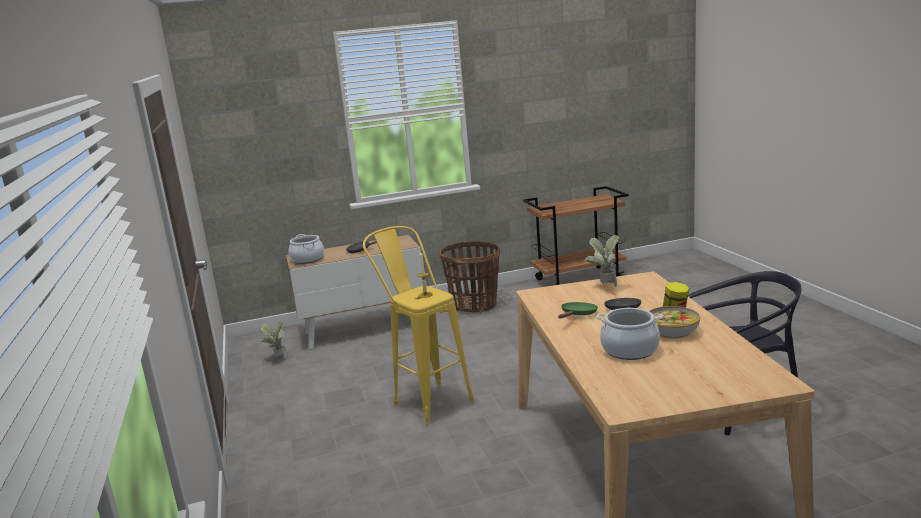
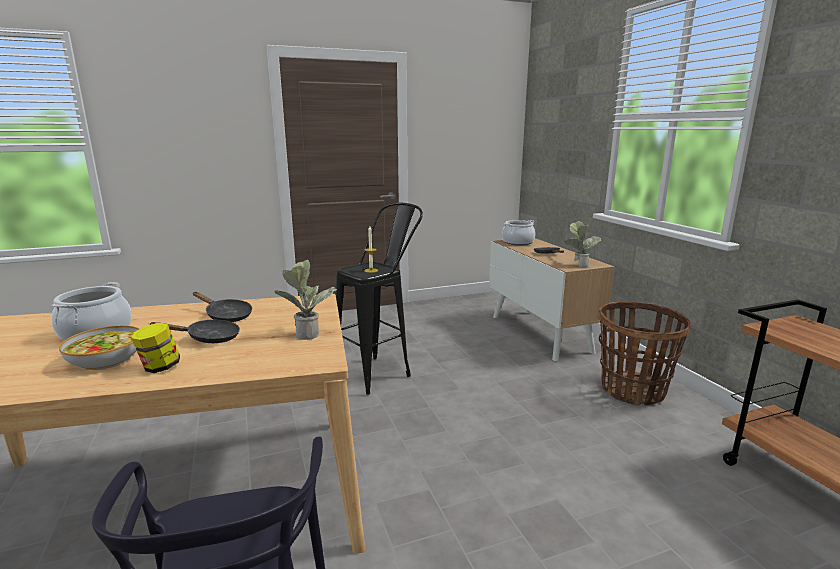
camera: 85 degrees right, 0 degrees up
(278, 358) = (473, 308): potted plant -> potted plant (578, 265)
(426, 399) = (381, 371): yellow stool -> black stool
(577, 315) = (226, 316): green frying pan -> black frying pan

